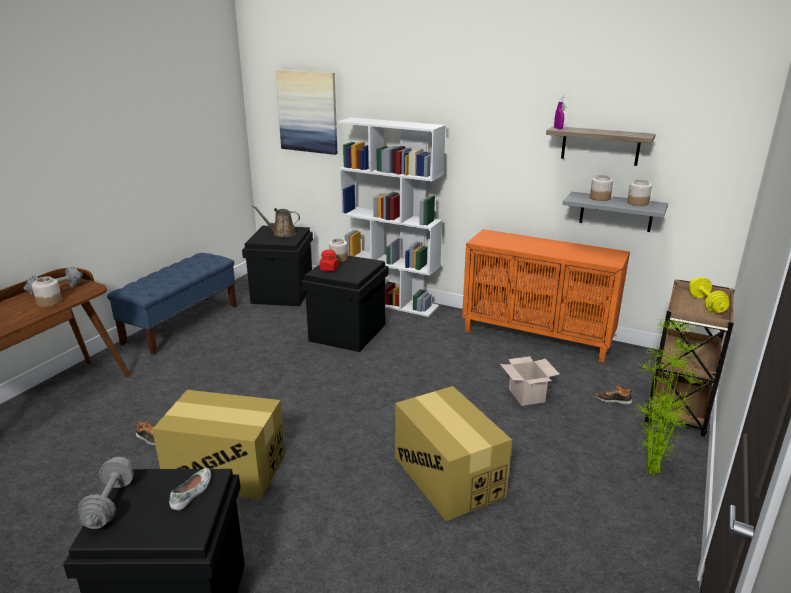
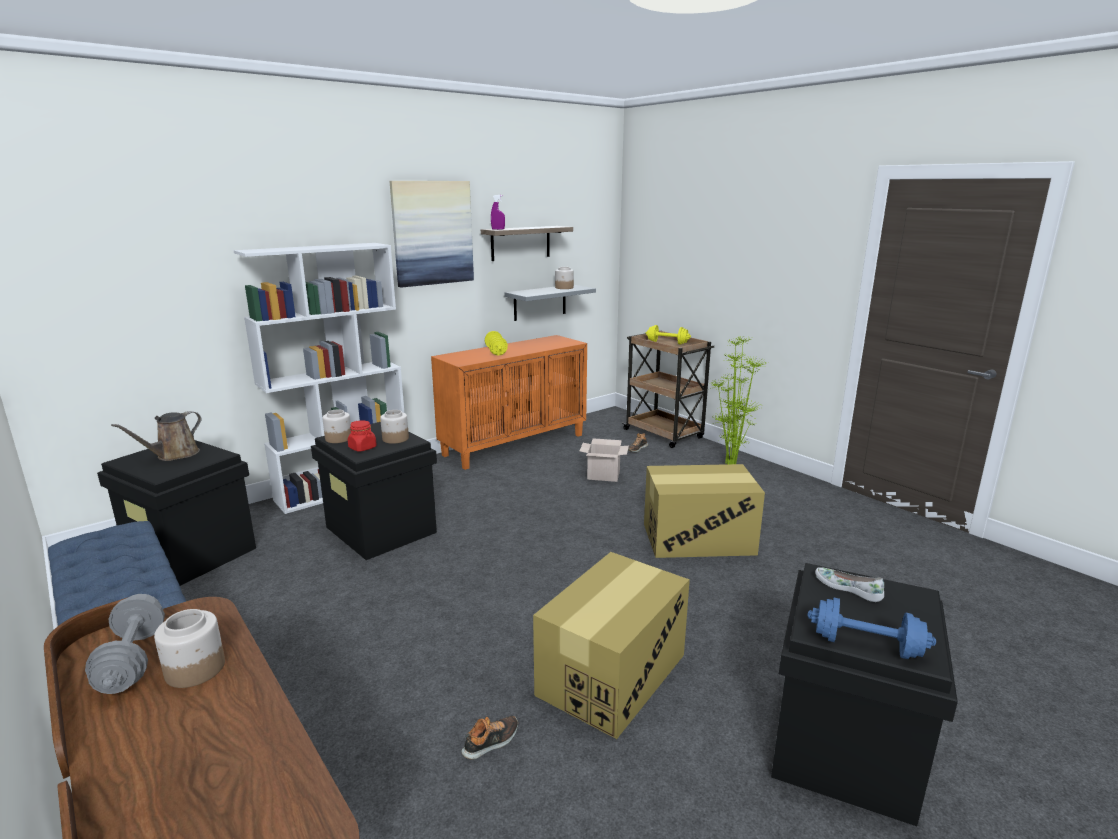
camera: 65 degrees left, 5 degrees down
(110, 504) = (866, 645): grey dumbbell -> blue dumbbell
(308, 112) = (136, 253): picture -> picture (432, 233)
(528, 244) = (496, 351): none -> yellow dumbbell
(599, 198) = (536, 290): jar -> jar (395, 439)

